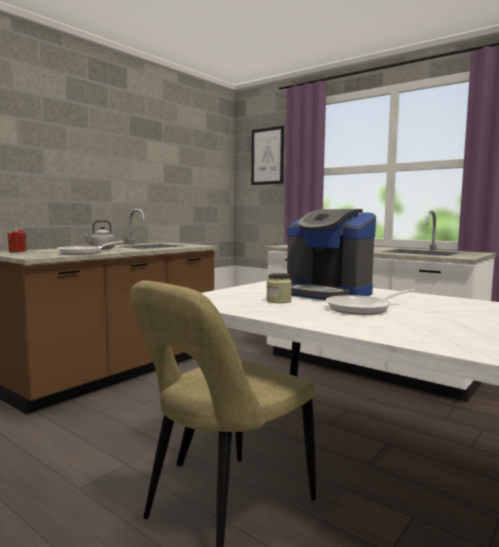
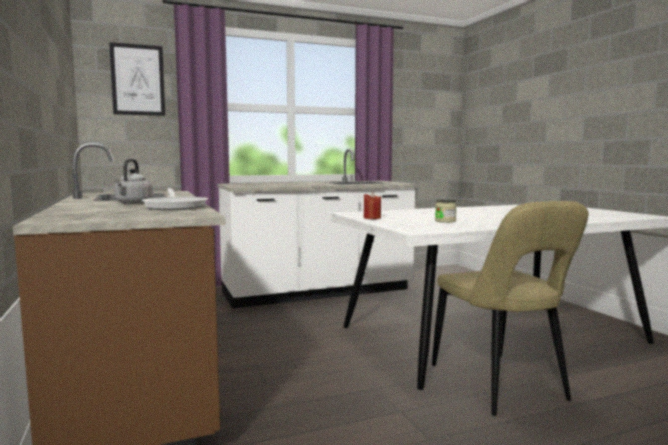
camera: 60 degrees left, 0 degrees up
(17, 251) = (64, 217): red candle -> red candle (372, 218)
(328, 293) = (424, 214): coffee machine -> none
(363, 308) = (487, 216): frying pan -> none

